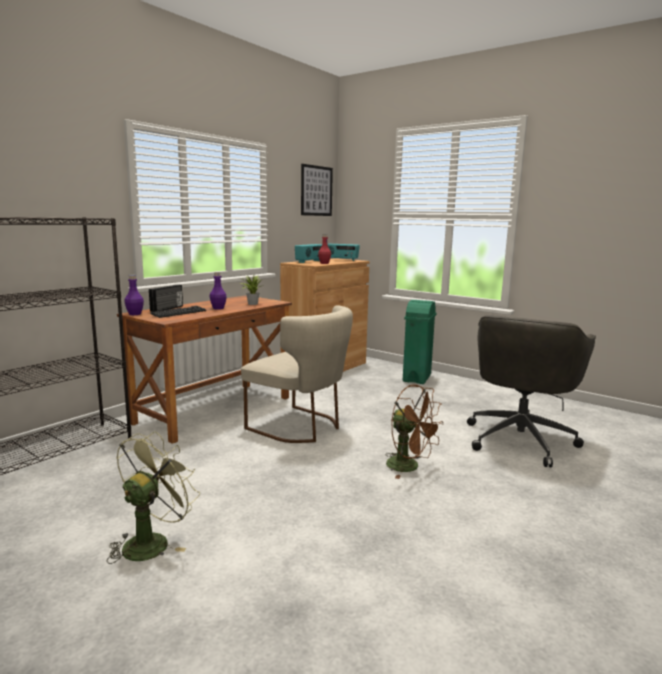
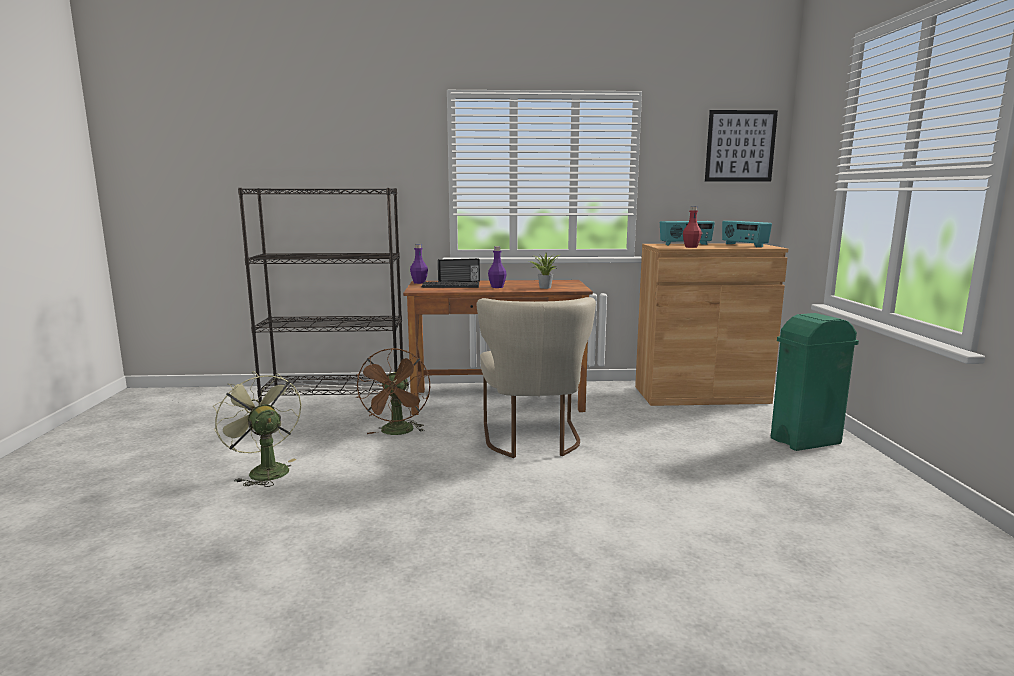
camera: 50 degrees right, 0 degrees up
(152, 541) = (264, 471): green fan -> green fan turned 120 degrees counterclockwise
(409, 467) = (543, 520): brown fan -> brown fan (397, 432)
(520, 439) = (772, 566): grey office chair -> none

